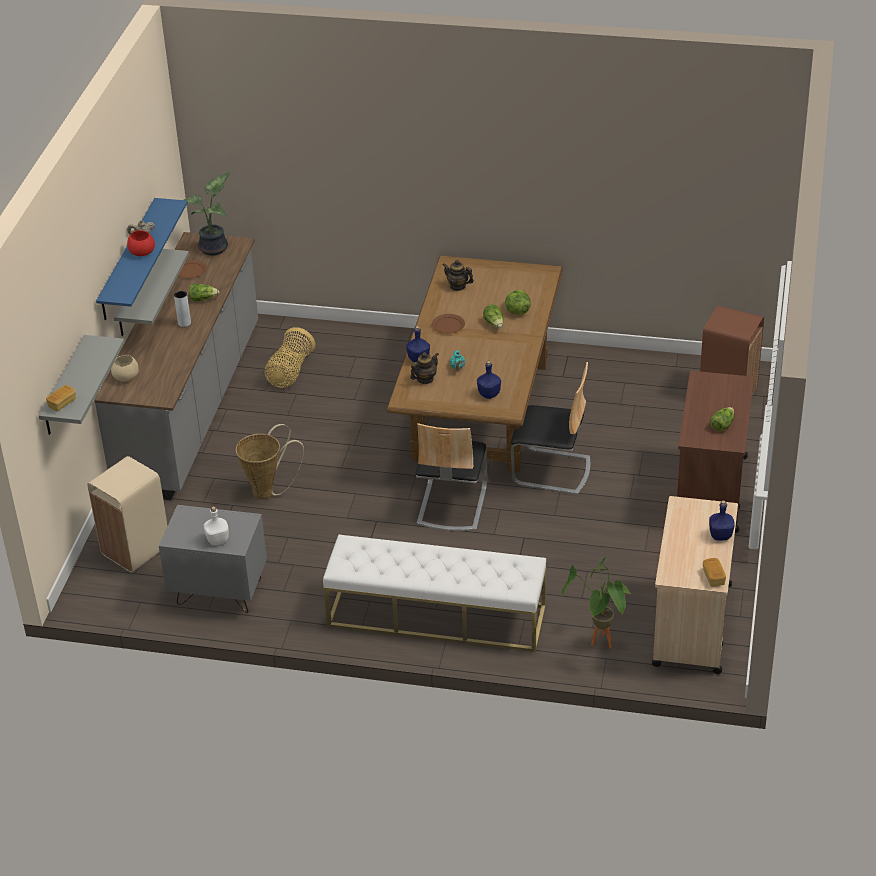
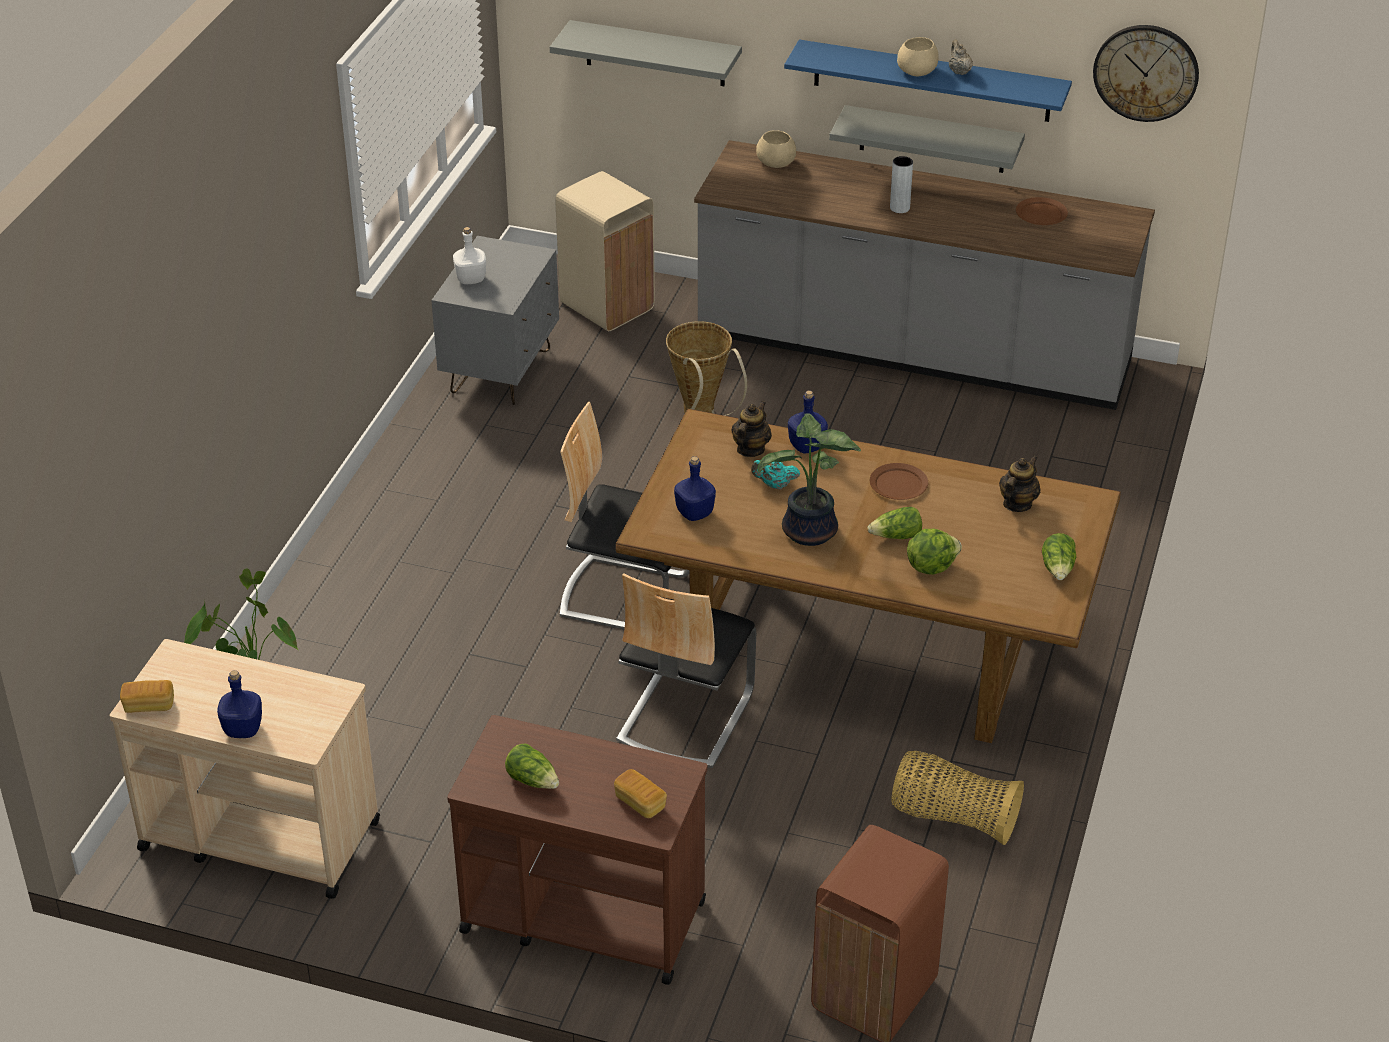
camera: 95 degrees right, 0 degrees up
(62, 403) = (588, 34): bread -> bread (640, 803)
(141, 252) = (917, 70): red bowl -> beige bowl
(166, 162) = (1146, 72): none -> wall clock
(203, 299) = (962, 224): lettuce -> lettuce (1058, 569)
(215, 248) = (1103, 236): potted plant -> potted plant (809, 533)
(289, 372) = (992, 447): basket -> basket (952, 817)
(425, 379) = (750, 449): teapot -> teapot turned 120 degrees counterclockwise
(436, 616) = (384, 560): white bench -> none

